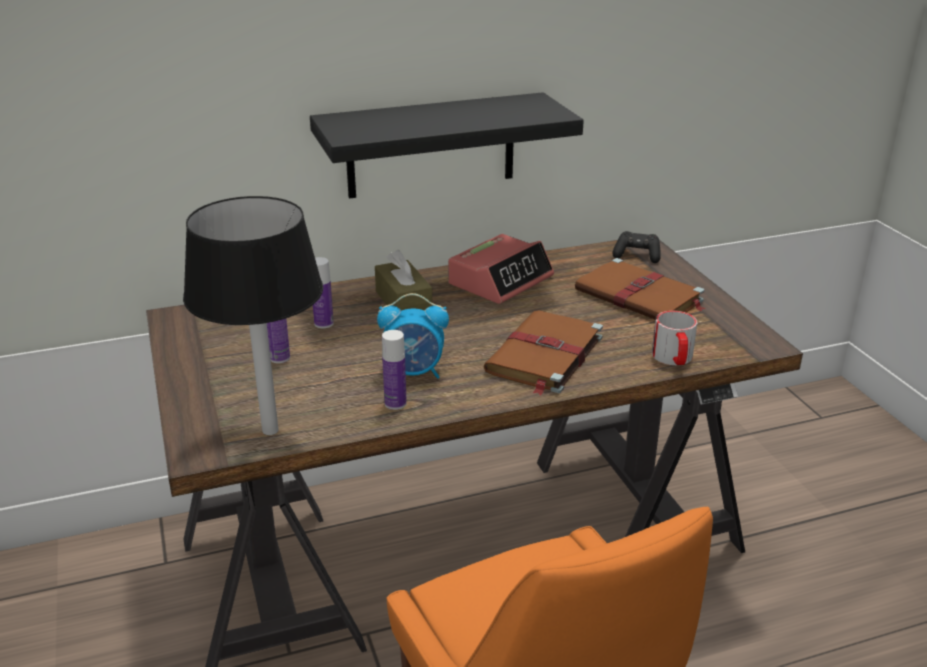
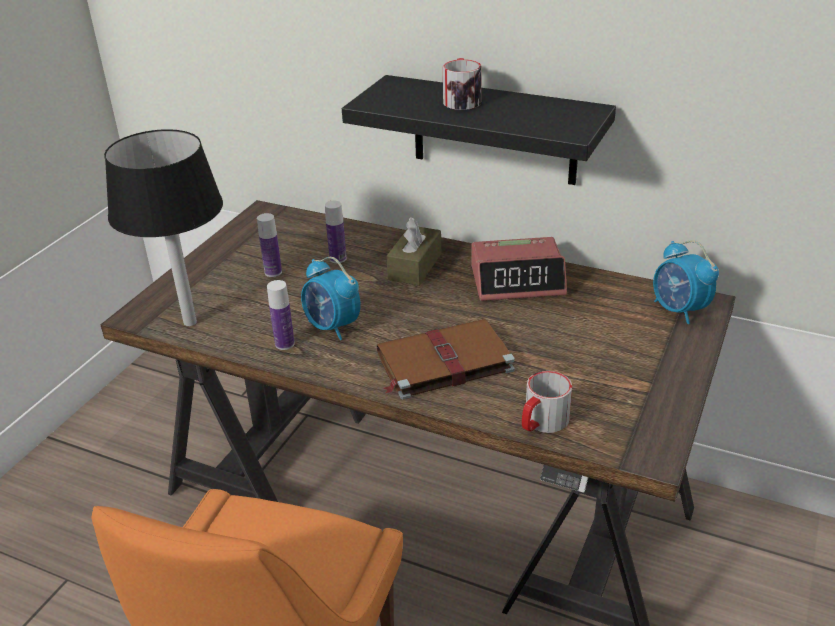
camera: 45 degrees right, 5 degrees up
(422, 115) = (461, 99): none -> mug
(637, 256) = (679, 310): black game controller -> alarm clock
(640, 296) = (613, 351): brown book -> none

